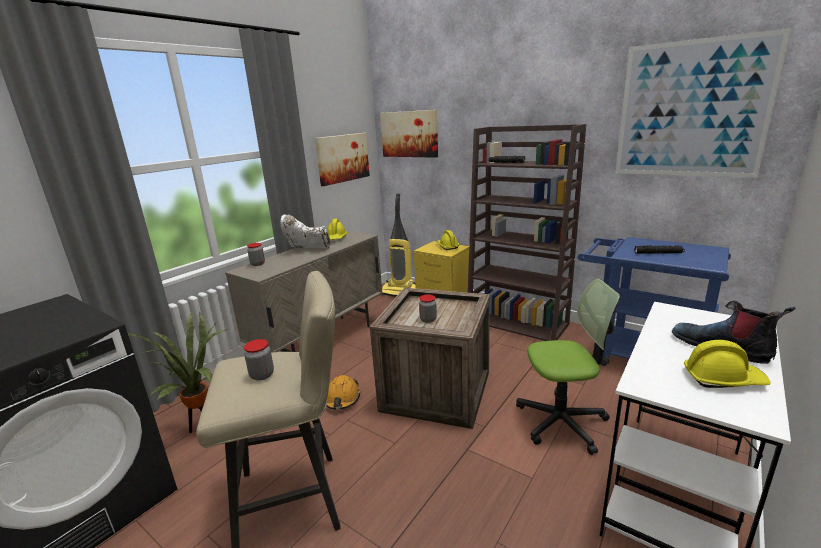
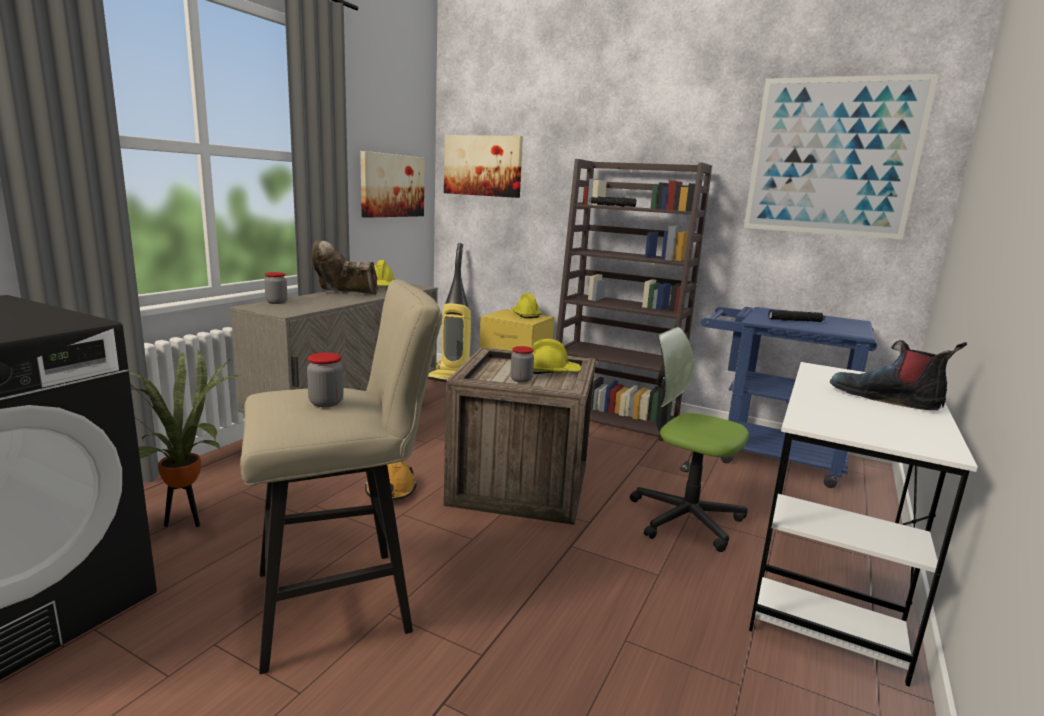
camera: 10 degrees left, 5 degrees down
(307, 250) = (344, 294): white boot -> brown boot
(561, 421) = (685, 518): office chair -> office chair turned 135 degrees counterclockwise
(723, 379) = (894, 421): yellow hard hat -> yellow hard hat (553, 371)

